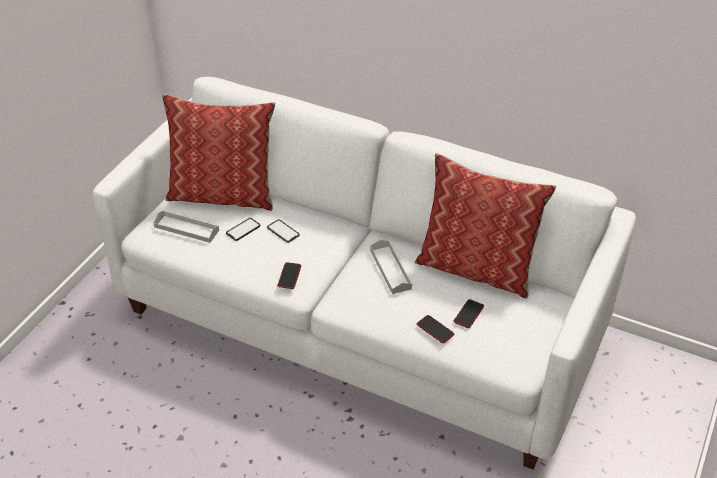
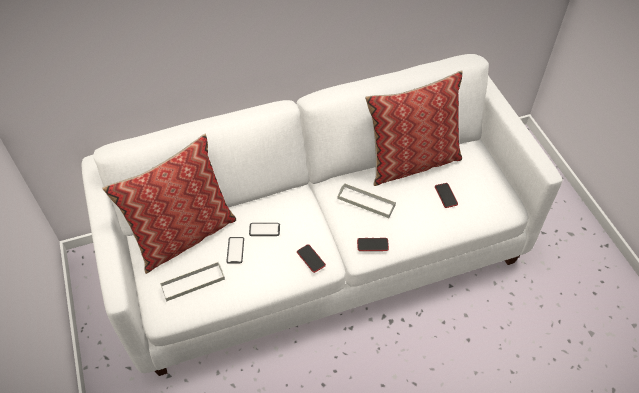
camera: 45 degrees left, 10 degrees up
(435, 329) = (441, 221): phone -> phone (372, 245)

